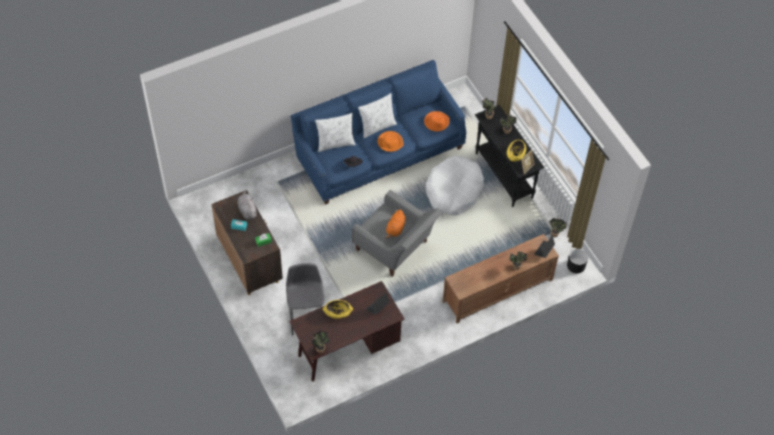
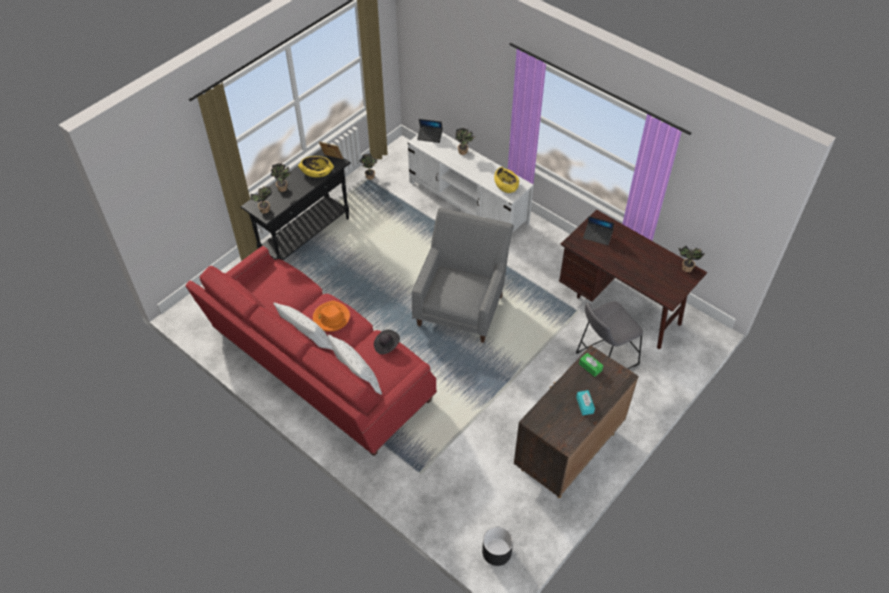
camera: 110 degrees left, 5 degrees down
(247, 210) = (553, 406): grey plush toy -> none
(338, 312) = (629, 268): yellow bowl -> yellow bowl (505, 185)
(379, 152) = (318, 369): blue sofa -> red sofa
(395, 229) = (461, 278): orange plush toy -> none
(436, 122) = (277, 280): orange hat -> none
(454, 191) = (349, 275): white dog bed -> none
(497, 290) = (468, 203): brown tv stand -> white tv stand
(576, 265) = (403, 152): black planter -> black planter (497, 552)

